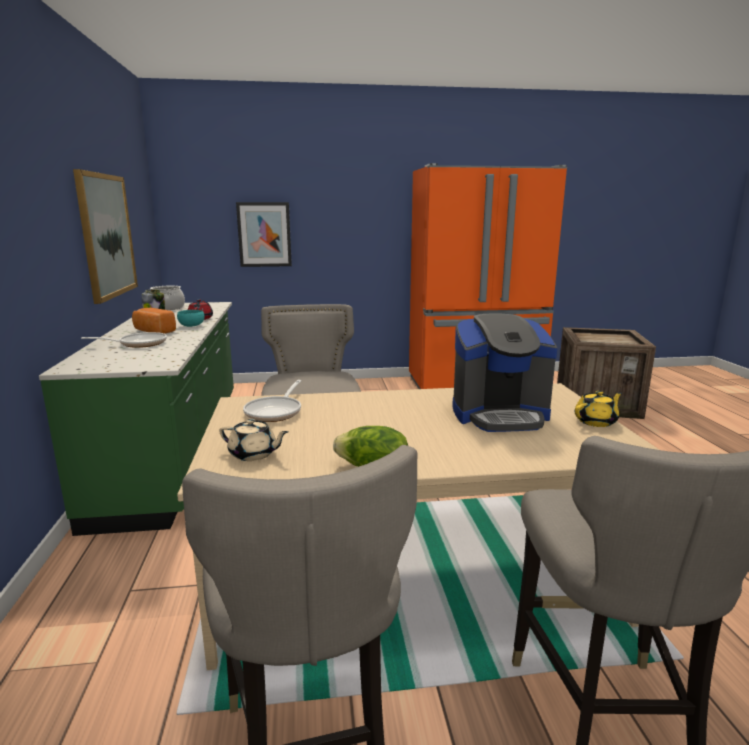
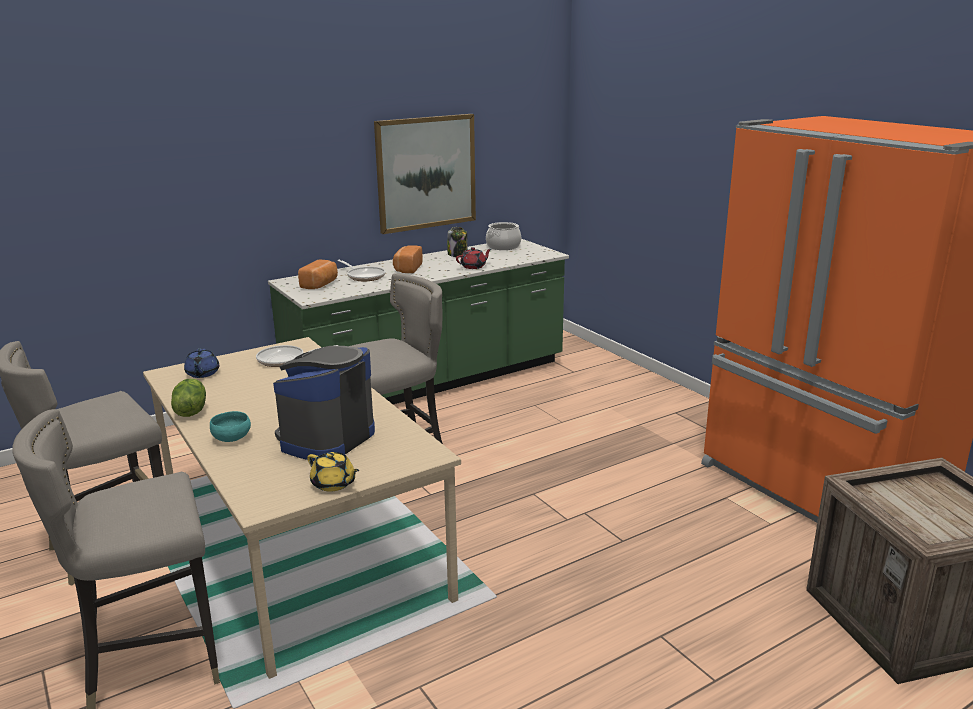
camera: 65 degrees right, 5 degrees up
(123, 358) = (320, 284): none -> bread
(191, 326) = (441, 272): turquoise bowl -> turquoise bowl (232, 438)
(254, 454) = (202, 374): beige teapot -> blue teapot
(264, 234) = (648, 180): picture -> none
(499, 415) = (326, 438): coffee machine -> coffee machine turned 60 degrees clockwise

